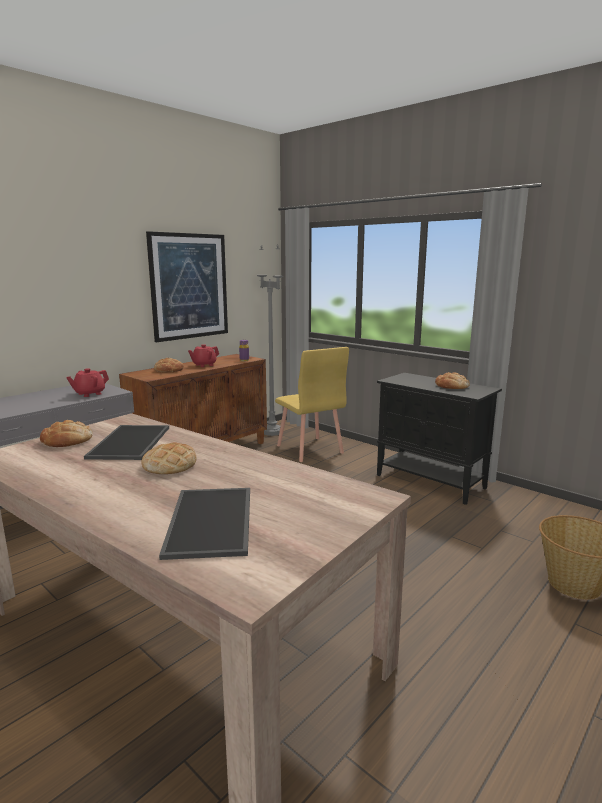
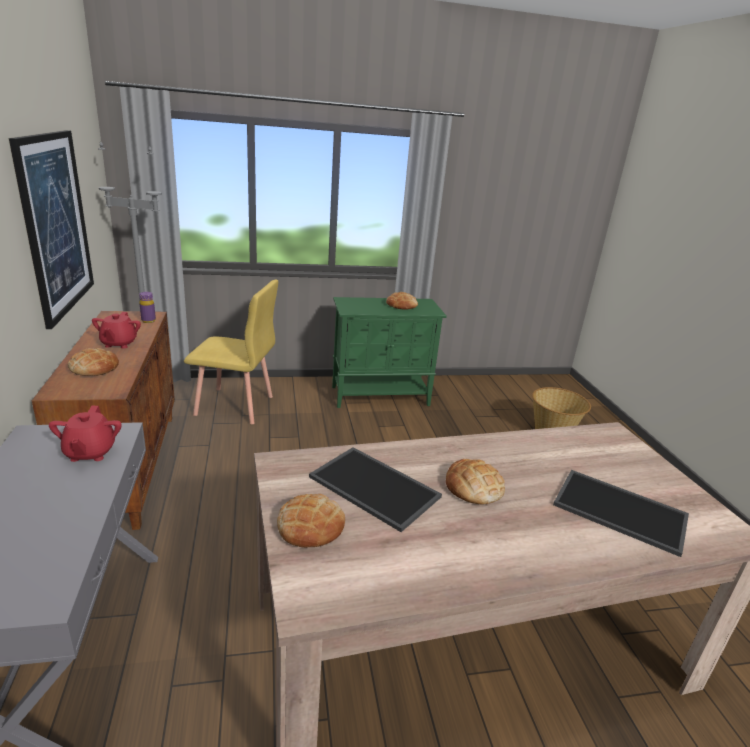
camera: 55 degrees left, 10 degrees up
(431, 482) = (381, 396): black cabinet -> green cabinet

